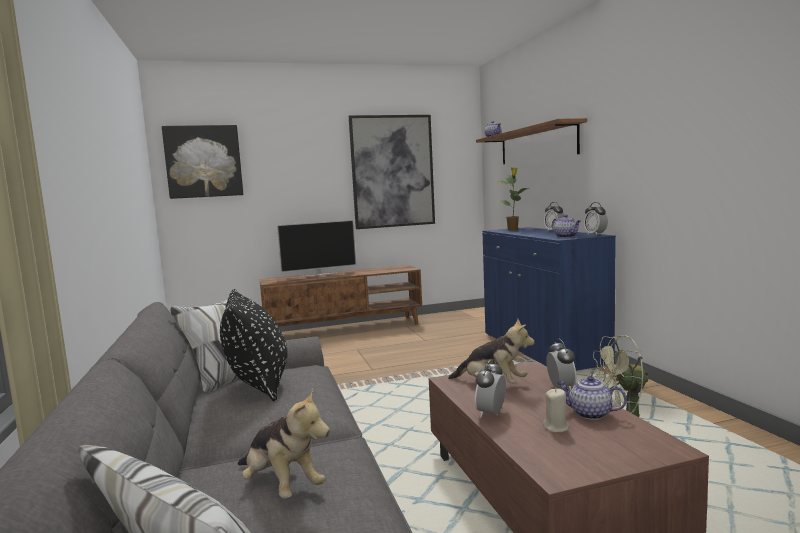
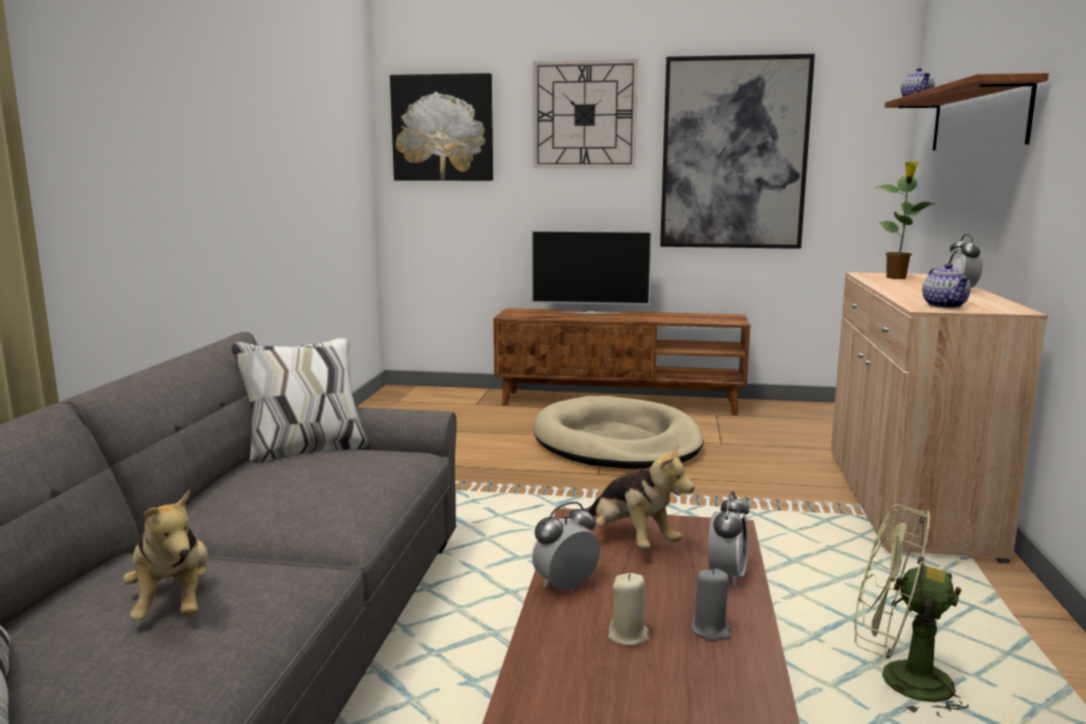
camera: 25 degrees right, 5 degrees up
(258, 385) = (314, 466): black pillow -> none
(301, 151) = (584, 115): none -> wall clock
(365, 350) = (617, 442): none -> beige dog bed
(542, 349) = (906, 501): blue cabinet -> beige cabinet
(589, 414) = (711, 630): teapot -> grey candle
(595, 234) = (1012, 308): alarm clock -> none

